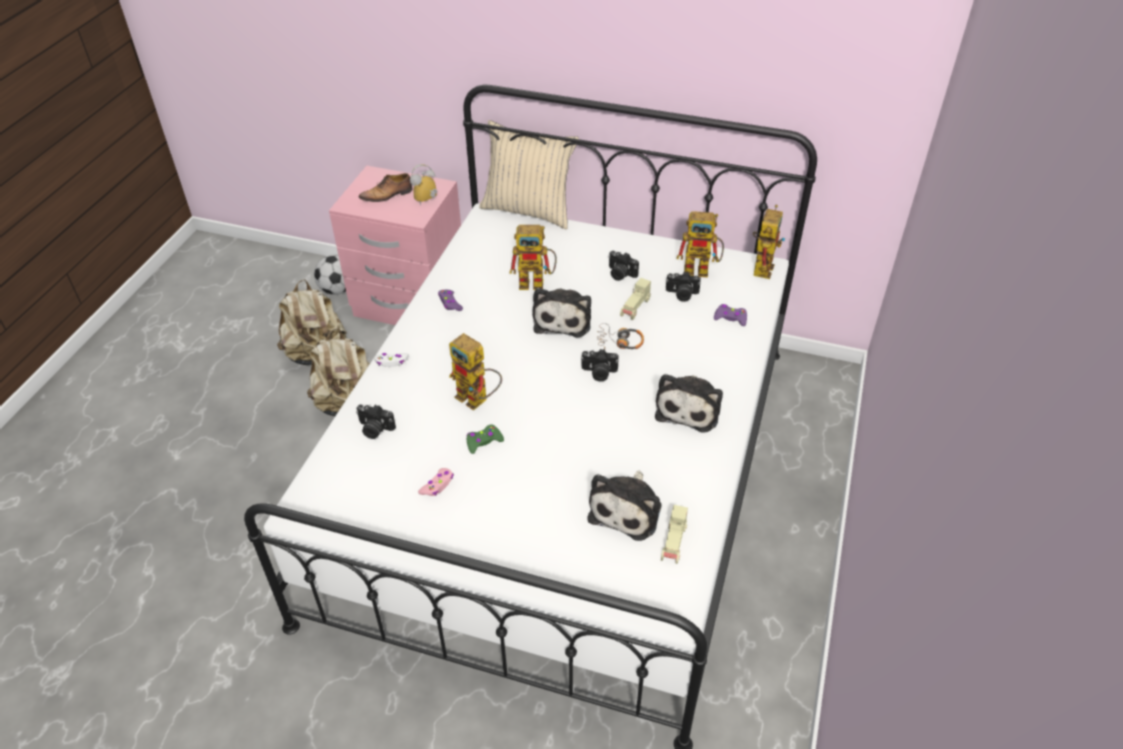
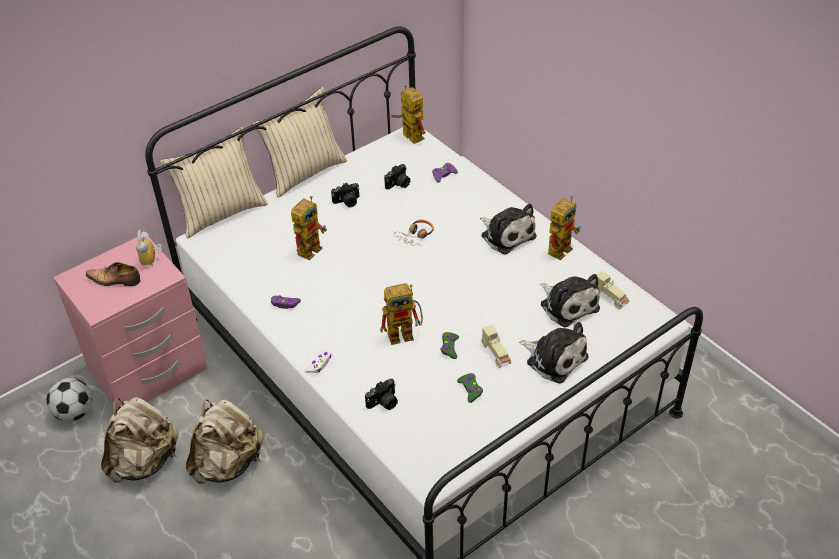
camera: 55 degrees left, 0 degrees up
(388, 195) = (115, 280): shoe -> shoe turned 90 degrees clockwise
(437, 485) = (470, 389): pink game controller -> green game controller
(563, 319) = (365, 252): plush toy -> plush toy (554, 358)
(599, 373) = (436, 260): camera -> none
(631, 229) = (304, 173): none -> beige pillow
(635, 308) = (390, 212): beige toy car -> beige toy car (496, 354)
(702, 269) = (384, 162): toy robot -> toy robot (561, 247)

